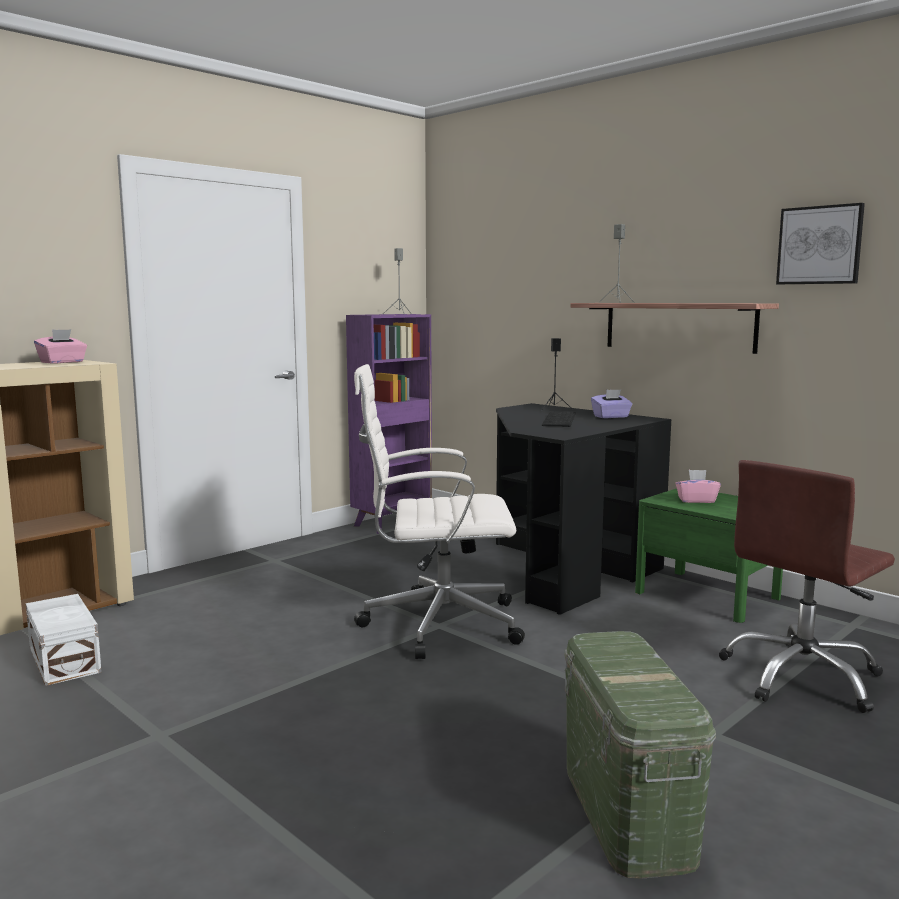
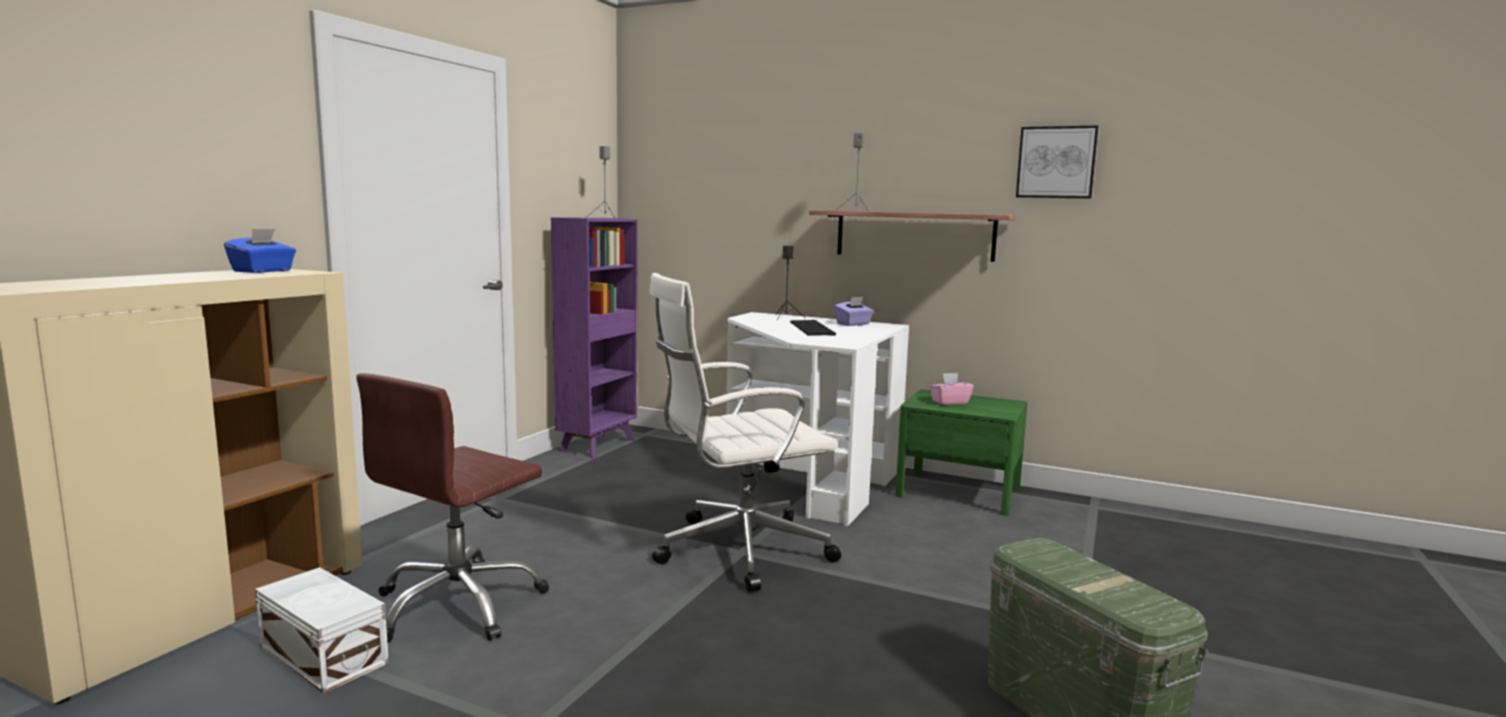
camera: 20 degrees left, 0 degrees up
(62, 362) = (263, 271): pink tissue box -> blue tissue box
(560, 568) = (808, 478): black desk -> white desk
(802, 677) = (1098, 560): brown office chair -> brown office chair (459, 605)

